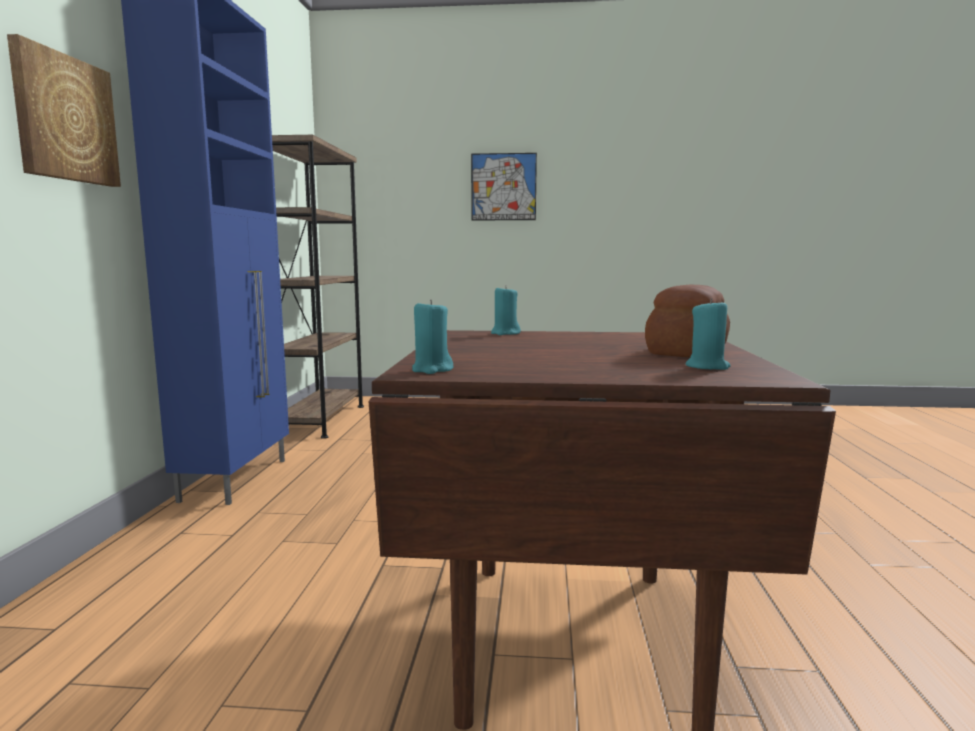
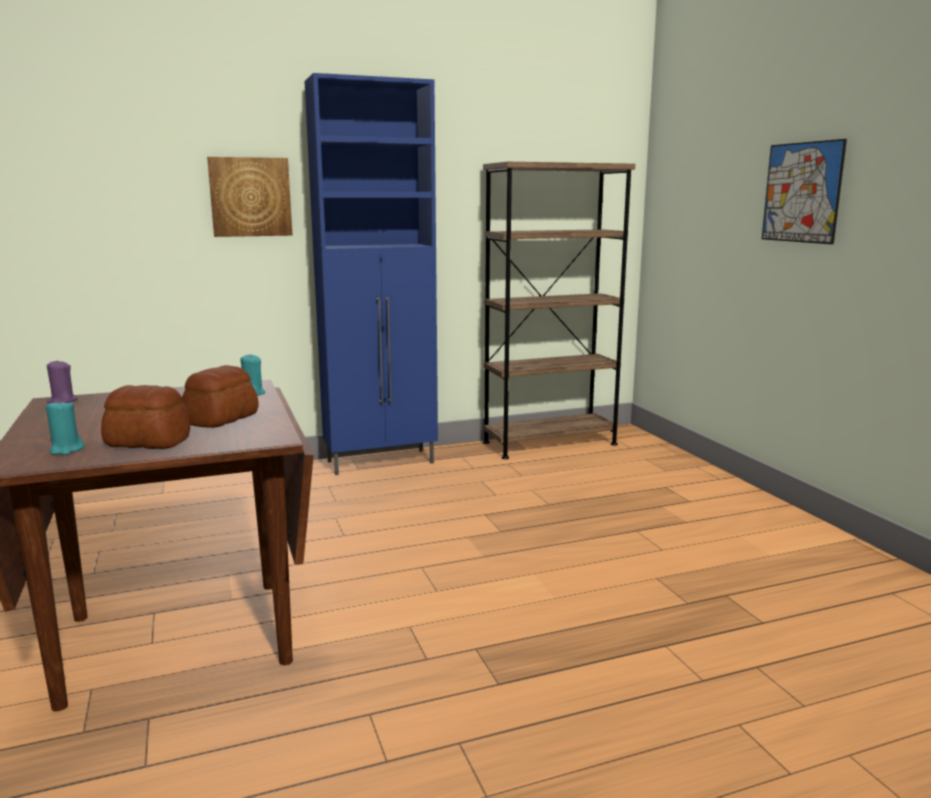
camera: 65 degrees right, 5 degrees up
(432, 370) = (62, 401): turquoise candle -> purple candle
(607, 340) = (220, 419): none -> bread

